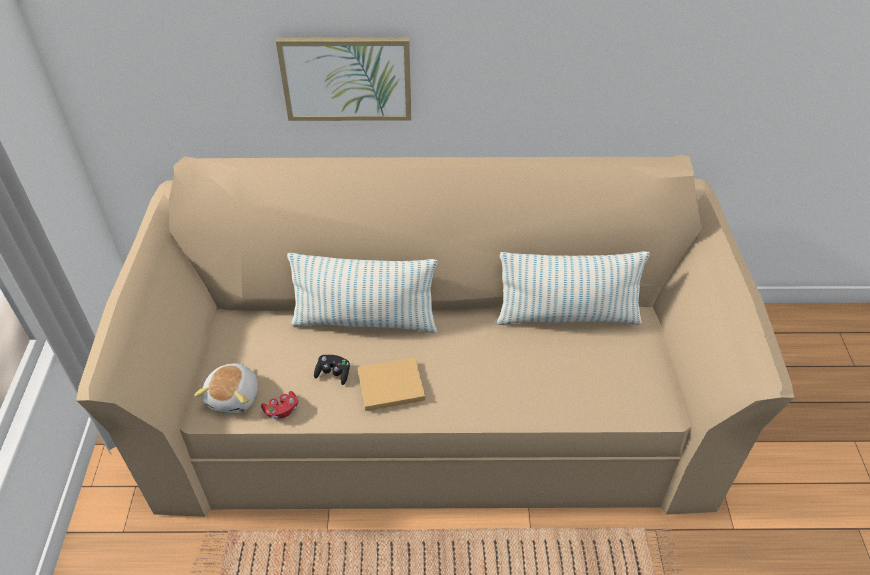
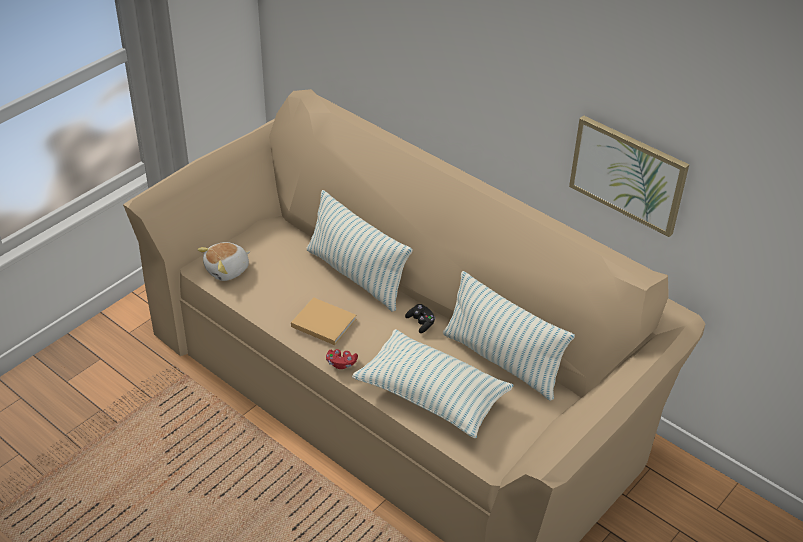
camera: 40 degrees right, 5 degrees down
(282, 410) = (244, 295): red game controller -> red game controller (341, 363)
(333, 373) = (298, 294): black game controller -> black game controller (421, 323)
(346, 78) = (434, 81): picture -> picture (628, 174)
(554, 386) = (432, 395): none -> pillow

